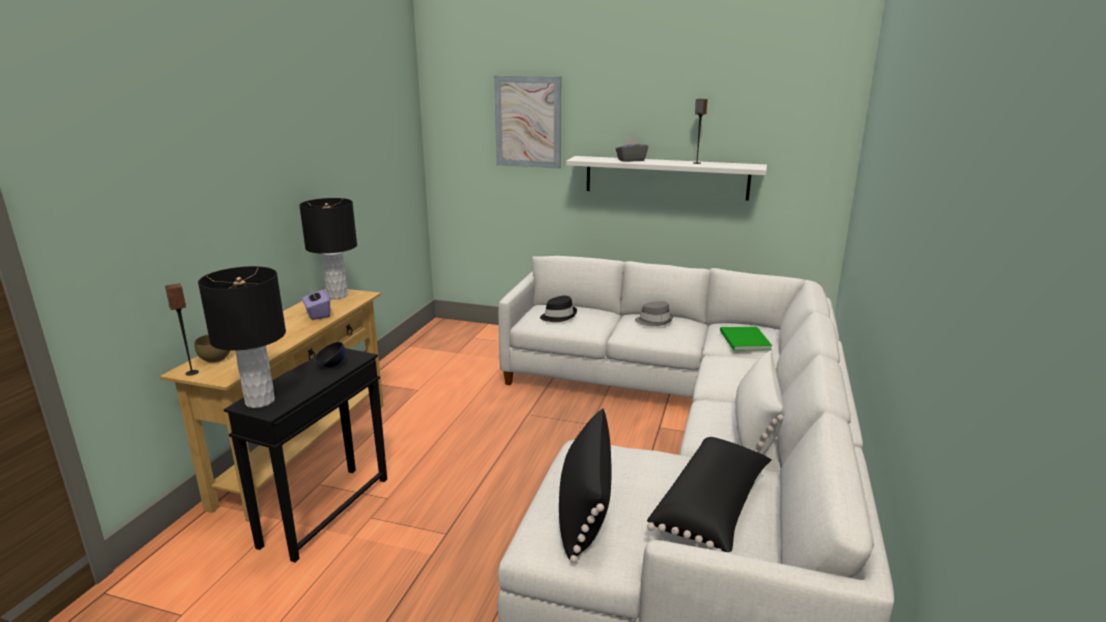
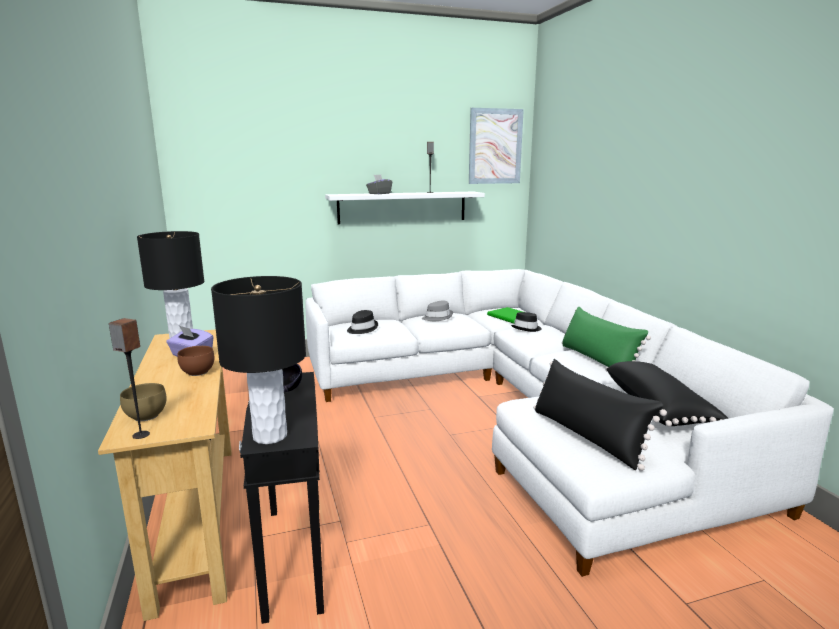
camera: 35 degrees left, 5 degrees down
(298, 331) = (198, 372): none -> brown bowl
(528, 122) = (278, 166): picture -> picture (495, 146)
(736, 361) = (527, 328): none -> black hat
(755, 428) = (597, 360): white pillow -> green pillow

